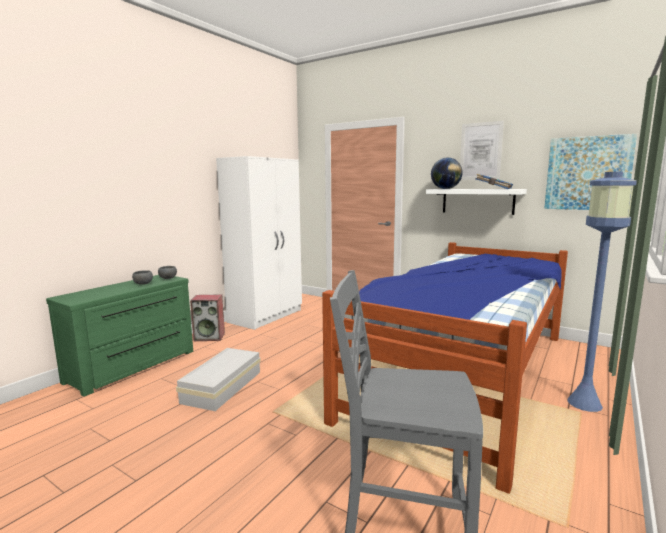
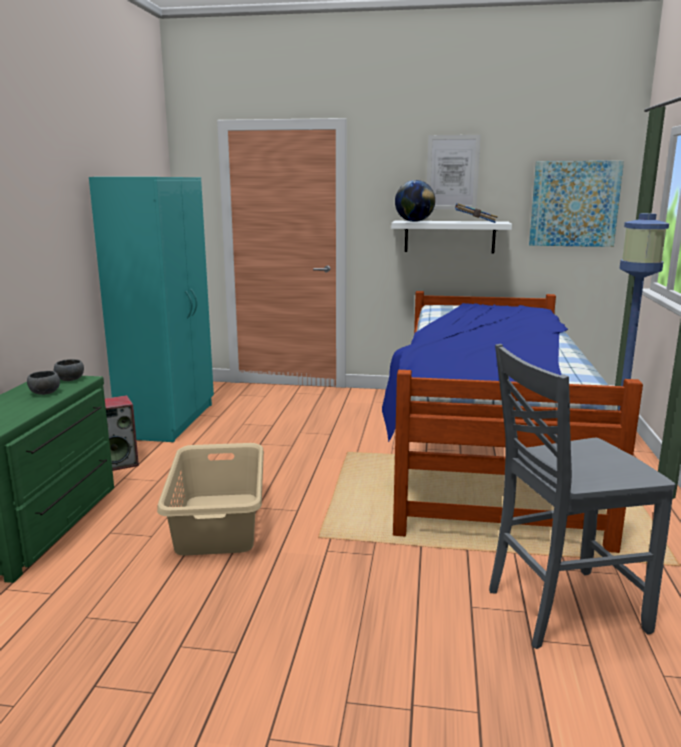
camera: 25 degrees left, 5 degrees up
(224, 386) = (219, 522): white storage box -> beige laundry basket
(266, 316) = (169, 420): white wardrobe -> turquoise wardrobe

